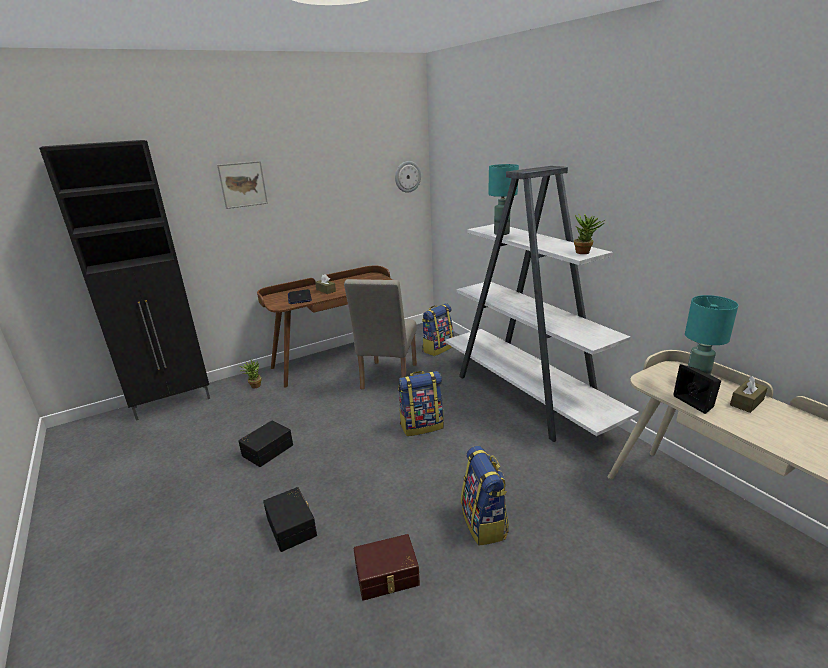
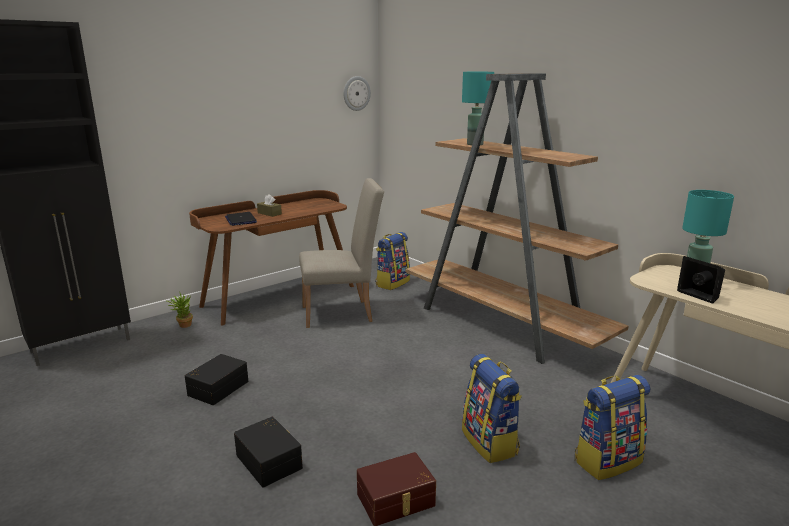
camera: 10 degrees left, 5 degrees down
(243, 184) = (178, 87): picture -> none
(387, 379) = (343, 313): beige chair -> beige chair turned 105 degrees counterclockwise
(422, 426) = (395, 356): backpack -> backpack (607, 460)
(526, 397) = (502, 324): white bookcase -> brown bookcase
(585, 252) = (571, 156): potted plant -> none
(746, 402) = (747, 293): brown tissue box -> none

